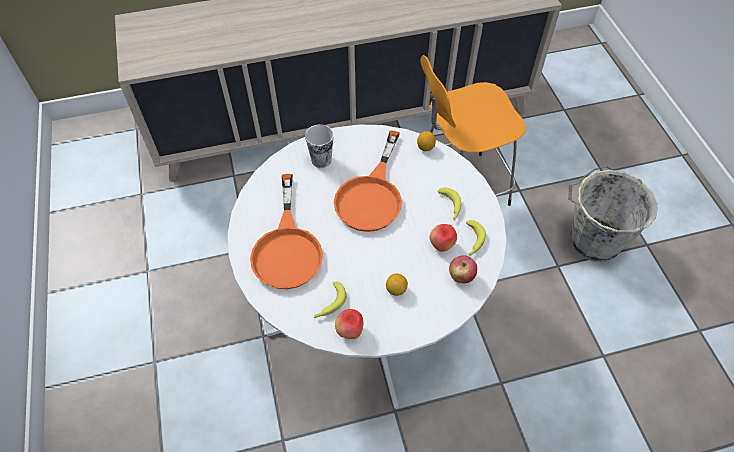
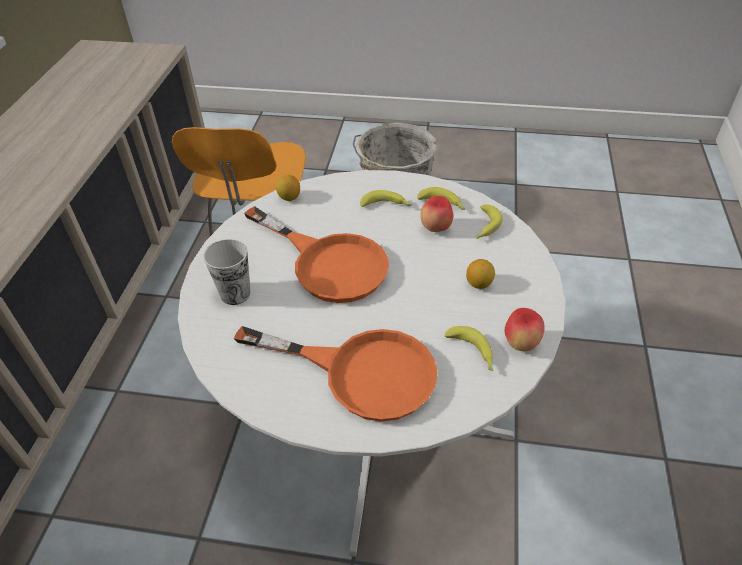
camera: 65 degrees left, 10 degrees down
(461, 276) = (484, 227): apple -> banana

